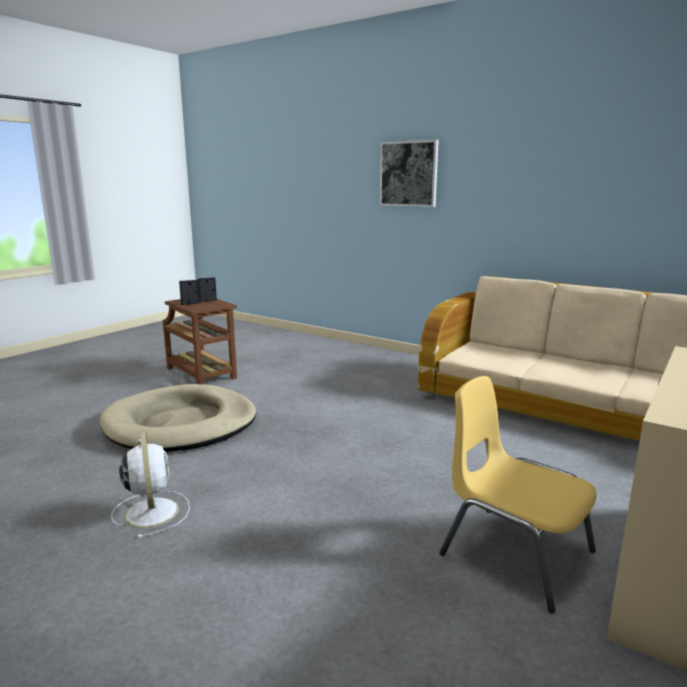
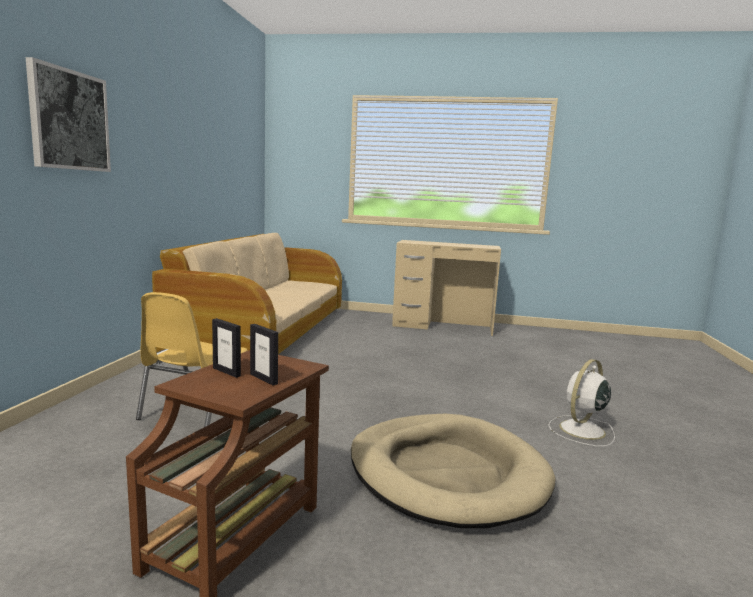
camera: 115 degrees left, 5 degrees down
(514, 552) = (463, 345): yellow chair -> yellow chair (197, 410)

